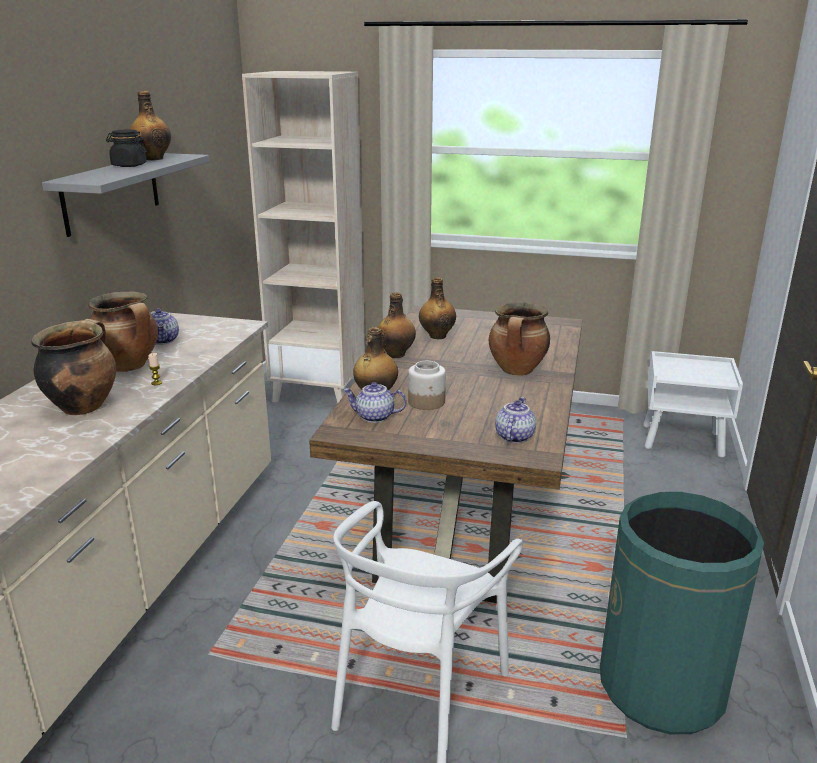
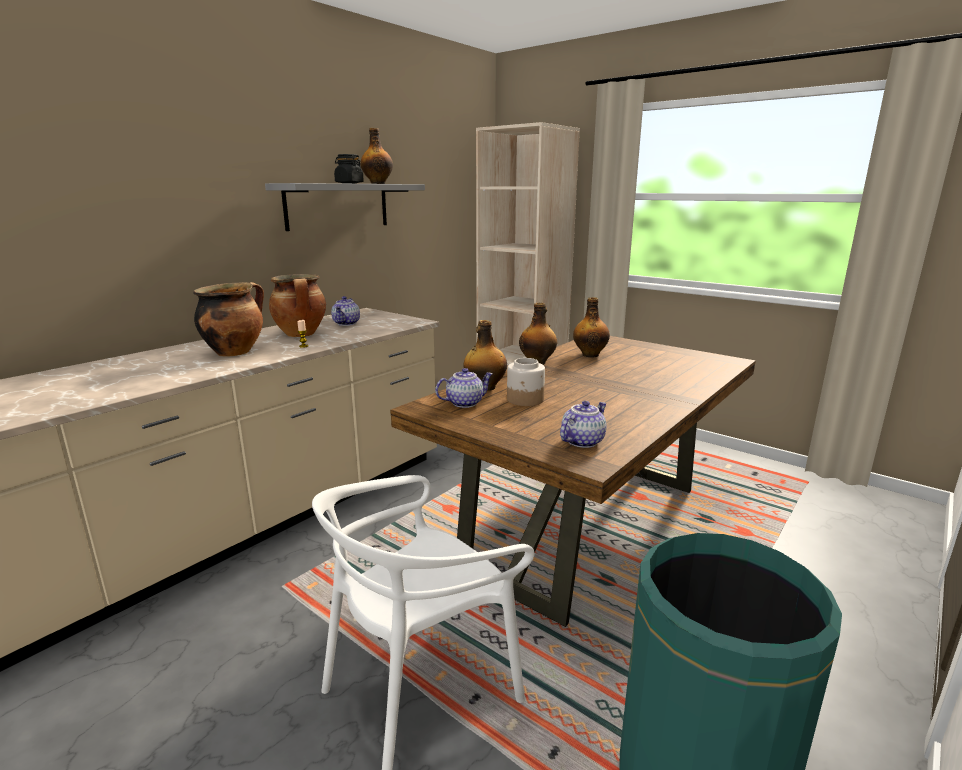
camera: 25 degrees right, 5 degrees down
(374, 417) = (464, 403): teapot -> teapot turned 120 degrees clockwise
(517, 371) = (642, 390): cooking pot -> none
(683, 441) = (875, 517): white nightstand -> none

